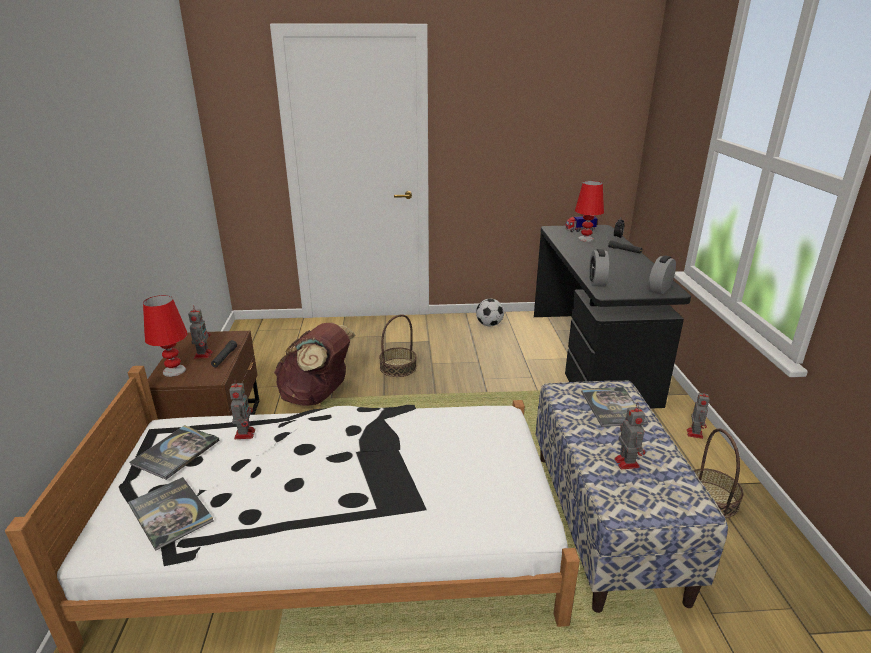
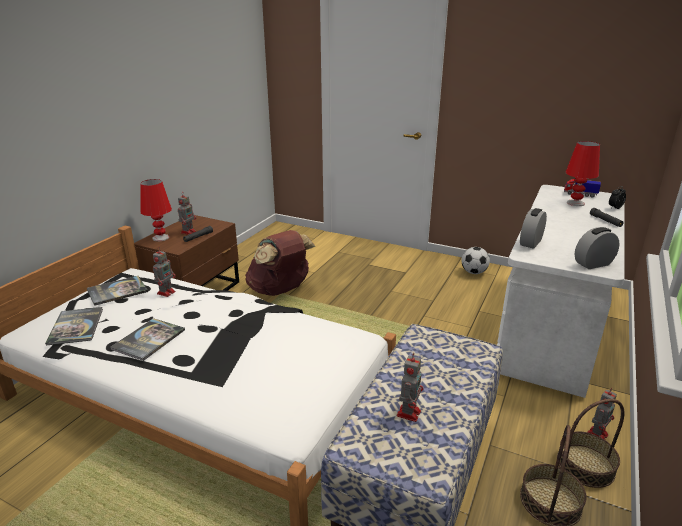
camera: 30 degrees right, 0 degrees up
(398, 367) = (360, 286): basket -> basket (585, 465)
(591, 355) = (552, 325): black desk -> white desk
(612, 407) = (454, 363): book -> book (148, 340)

